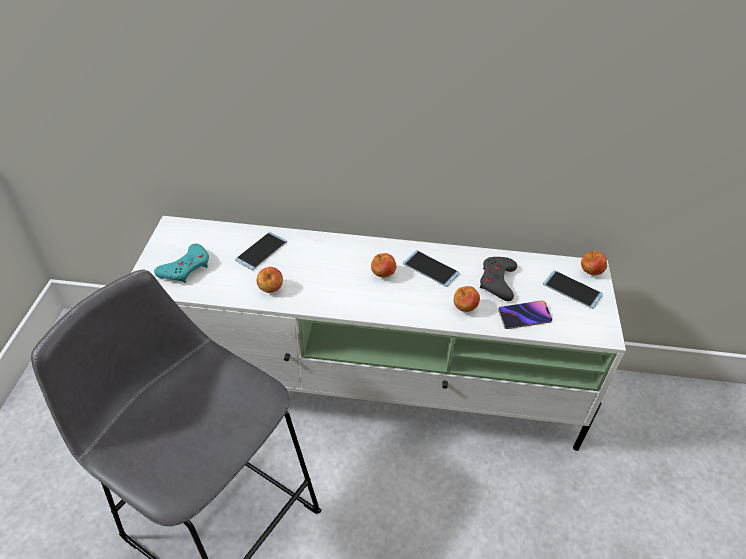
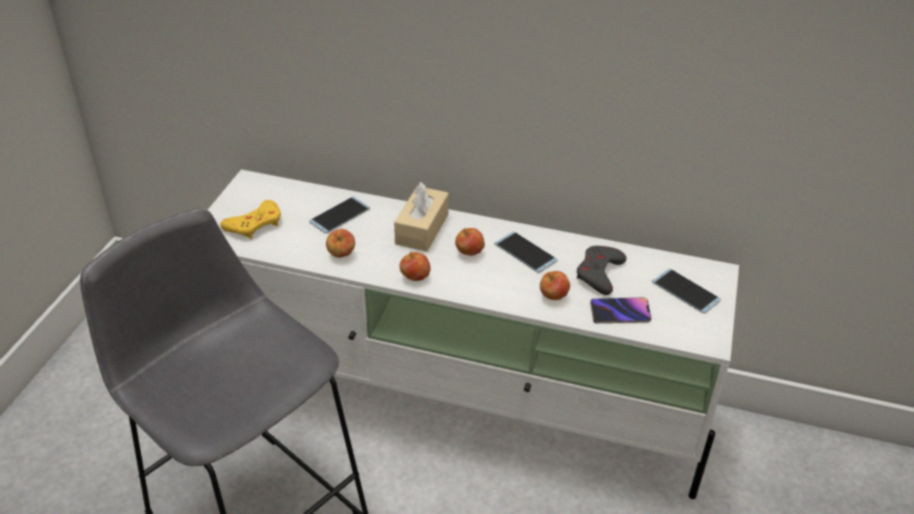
camera: 10 degrees right, 5 degrees down
(186, 268) = (255, 224): turquoise game controller -> yellow game controller
(337, 256) = (422, 229): none -> beige tissue box
(590, 272) = (713, 275): apple -> apple (415, 277)

